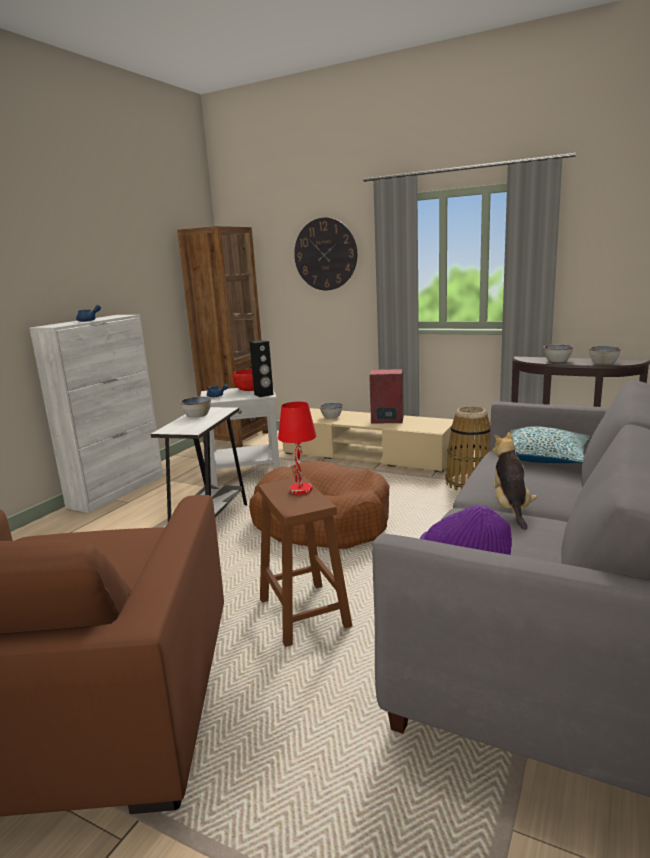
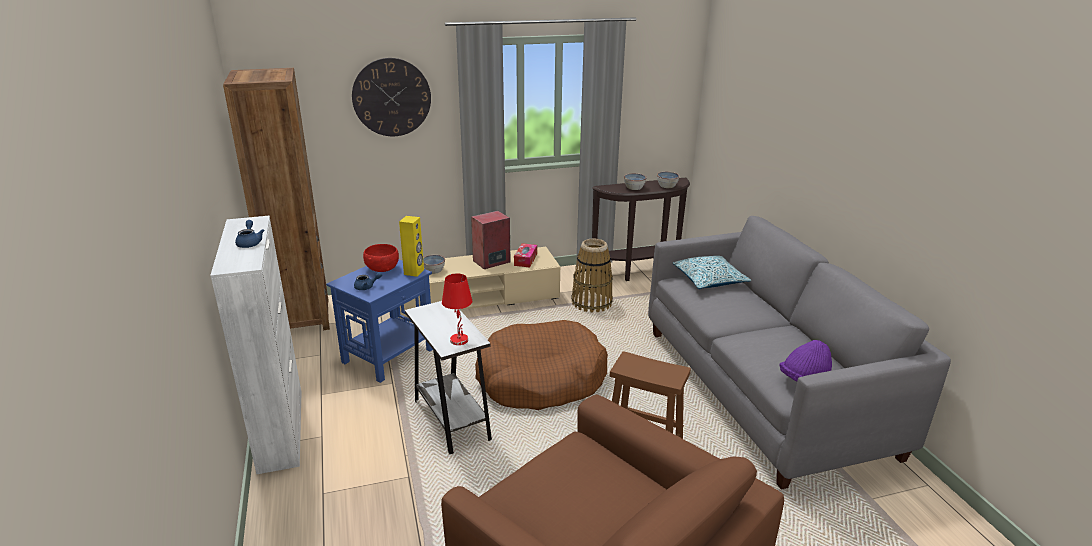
camera: 45 degrees left, 10 degrees up
(197, 415) = (433, 320): bowl -> none
(246, 472) = (389, 355): white side table -> blue side table
(264, 394) = (414, 272): black speaker -> yellow speaker
(301, 490) = (645, 363): red table lamp -> red table lamp (459, 340)
(418, 424) = (525, 260): none -> tissue box
(511, 508) = (754, 328): plush toy -> none

